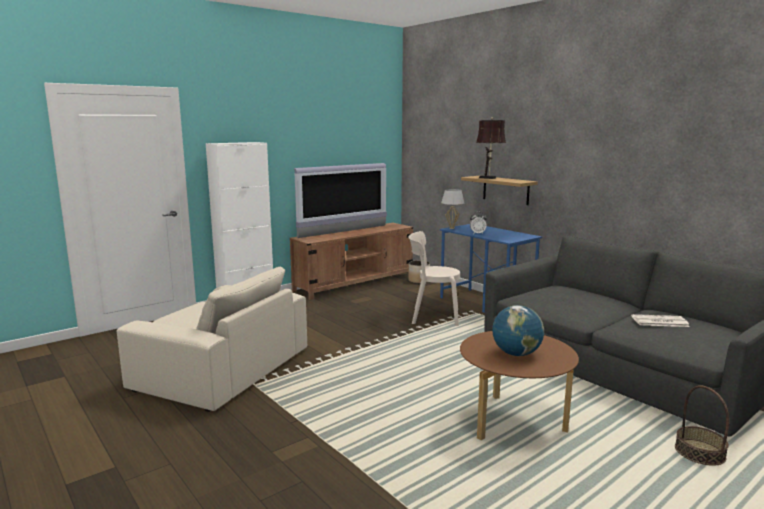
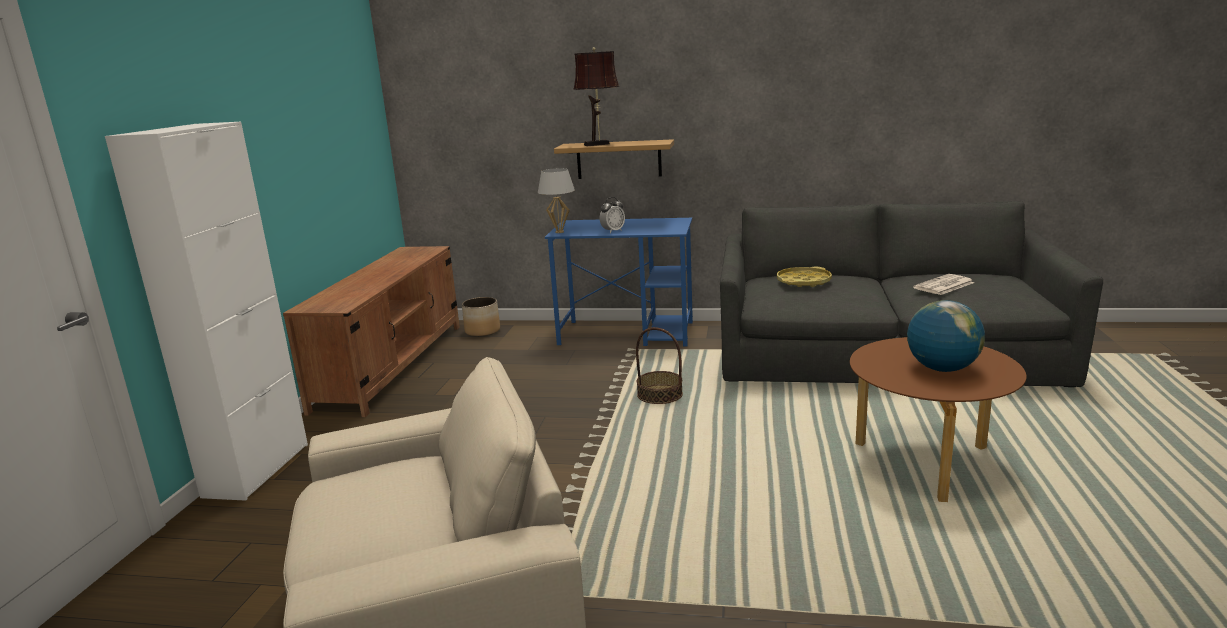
camera: 40 degrees left, 5 degrees up
(344, 231) = (358, 278): television -> none
(432, 316) = (597, 374): beige chair -> none
(569, 293) = (803, 282): none -> yellow tray
(699, 452) = (1090, 412): basket -> basket (659, 394)

